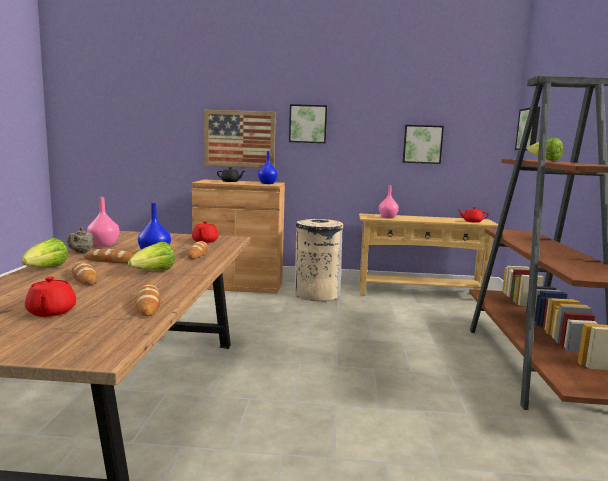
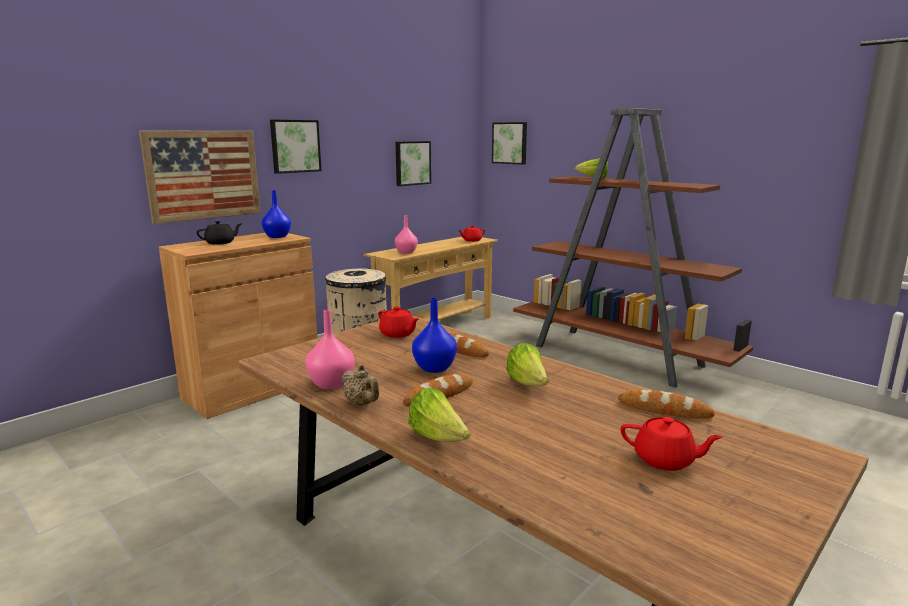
camera: 50 degrees left, 5 degrees up
(84, 277) = (515, 422): bread -> none

